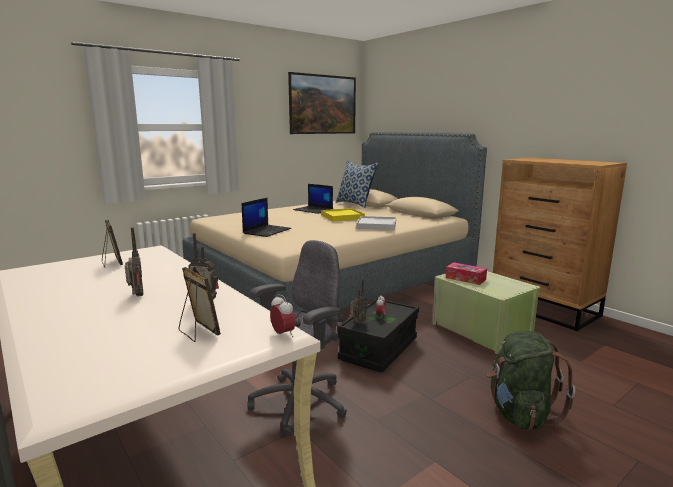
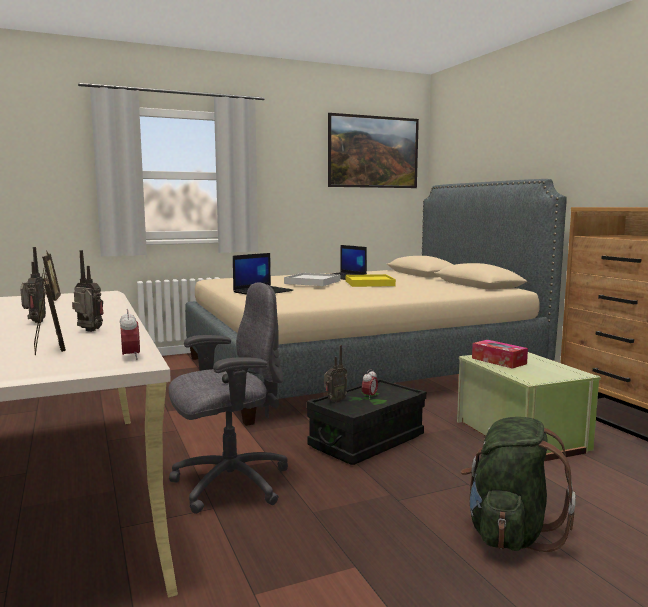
camera: 15 degrees right, 5 degrees down
(355, 204) = (403, 273): pillow -> none
(376, 225) = (402, 292): white tray -> white tray (312, 282)

